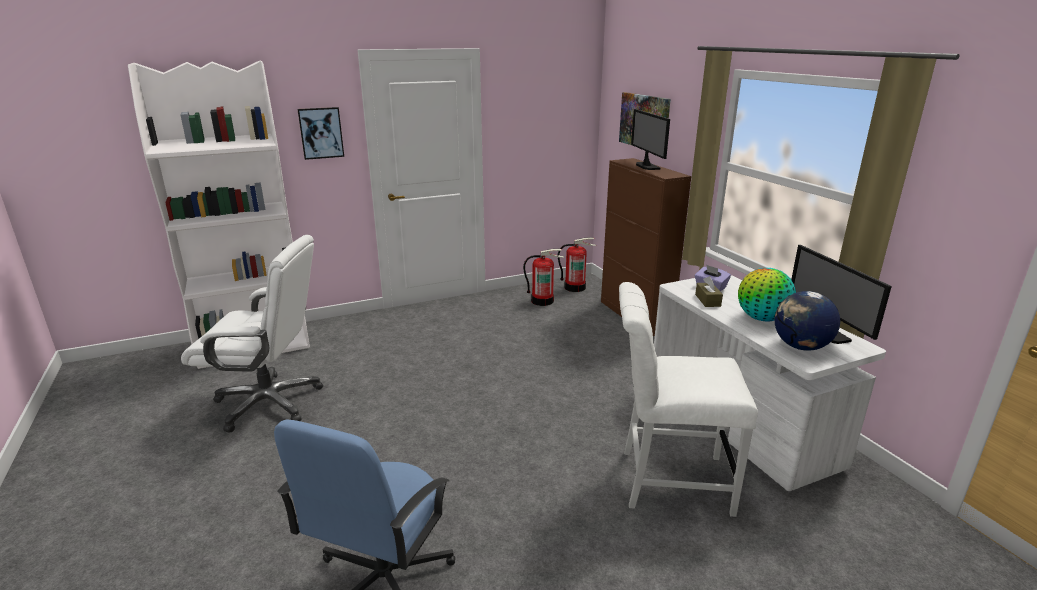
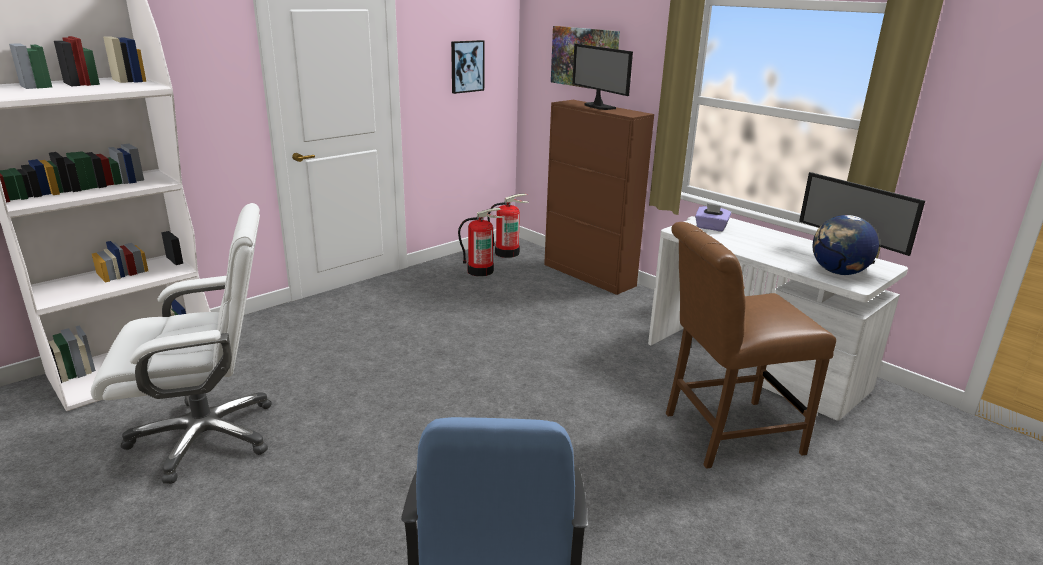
camera: 20 degrees left, 0 degrees up
(321, 133) = (205, 75): picture -> picture (467, 66)
(668, 480) = (724, 433): white chair -> brown chair
(707, 300) = (719, 240): brown tissue box -> none
(762, 318) = (783, 251): globe -> none

